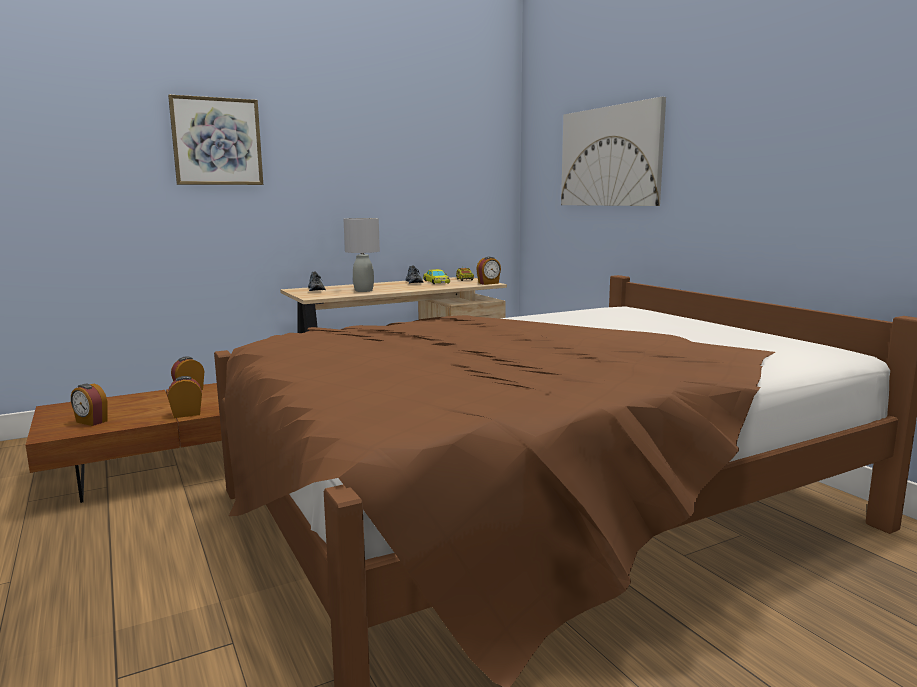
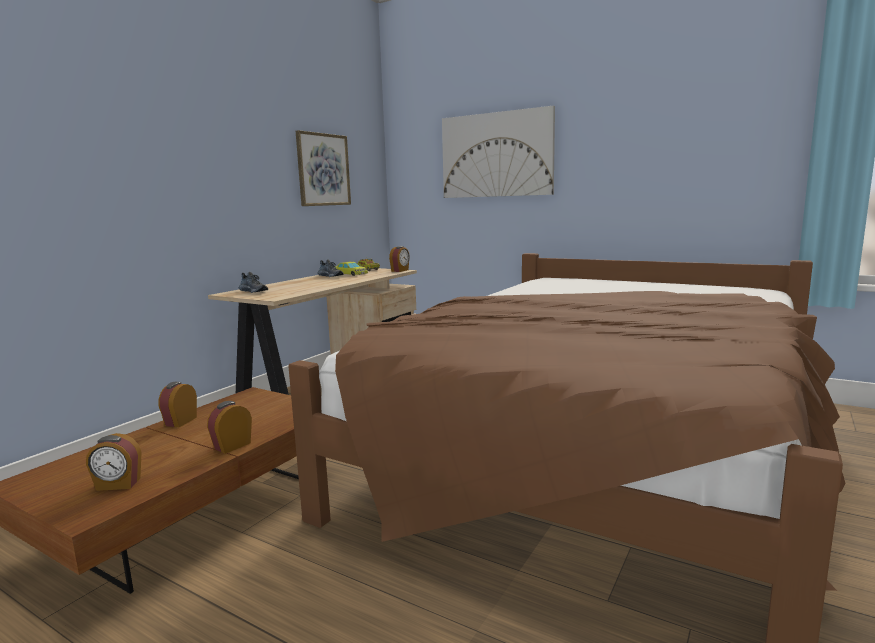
camera: 30 degrees left, 0 degrees up
(217, 141) = (129, 127): picture -> picture (323, 170)
(363, 290) = (307, 287): grey table lamp -> none

